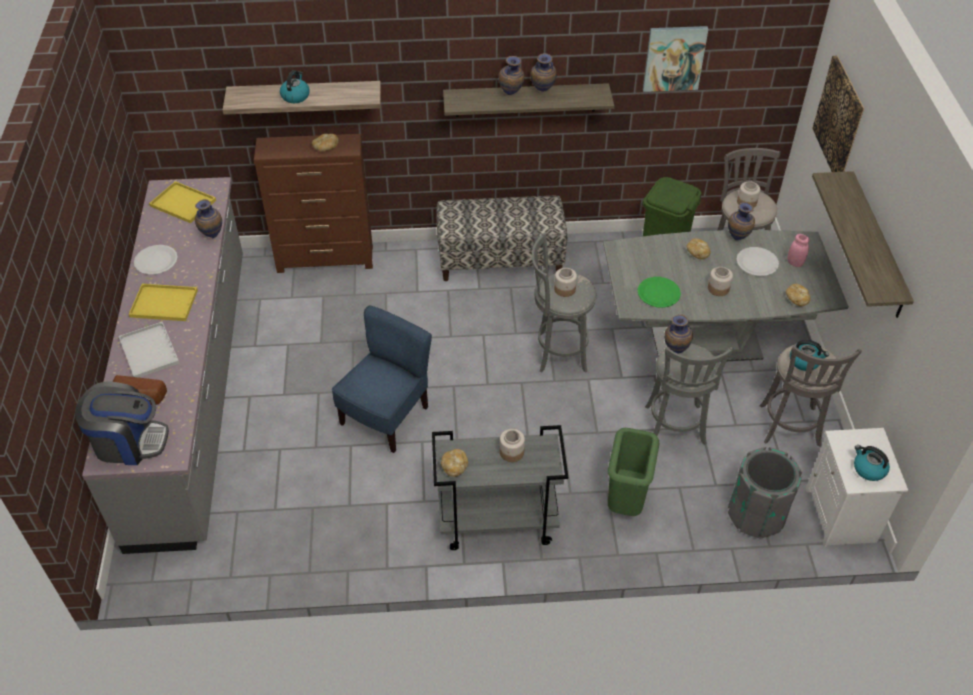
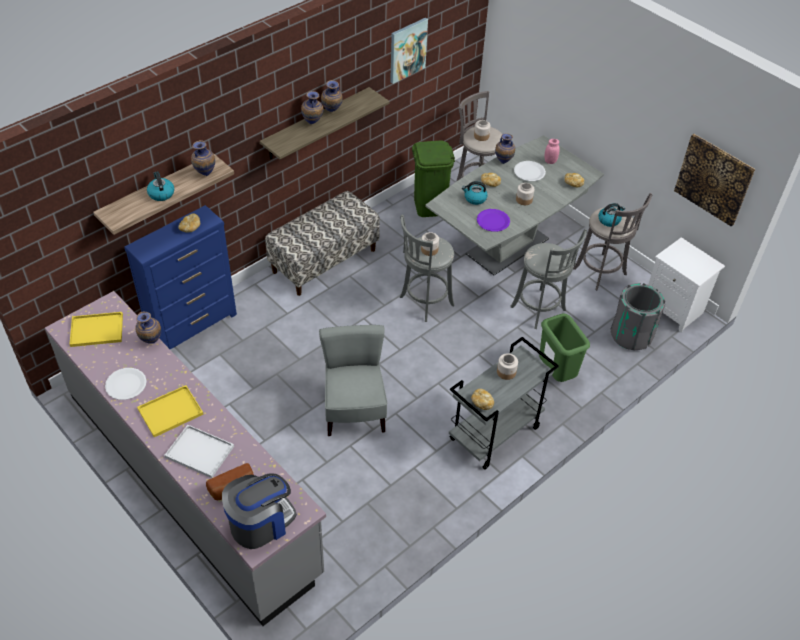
camera: 40 degrees left, 0 degrees up
(326, 260) = (194, 327): brown dresser -> blue dresser
(386, 417) = (354, 411): blue chair -> grey chair
(658, 293) = (493, 221): green plate -> purple plate
(675, 350) = (534, 253): vase -> vase (205, 174)
(839, 118) = (539, 50): picture -> picture (714, 179)
(868, 469) = (696, 265): kettle -> kettle (474, 198)
(877, 246) = (622, 122): shelf -> none

